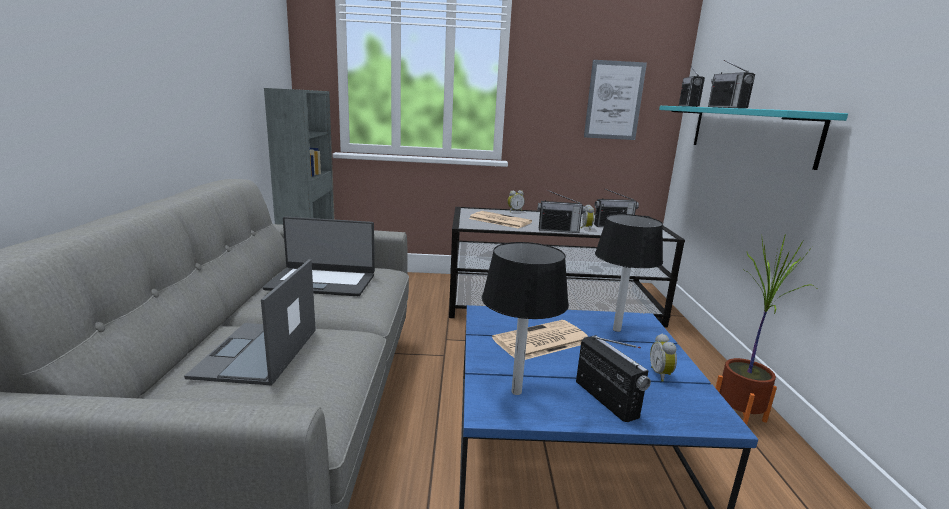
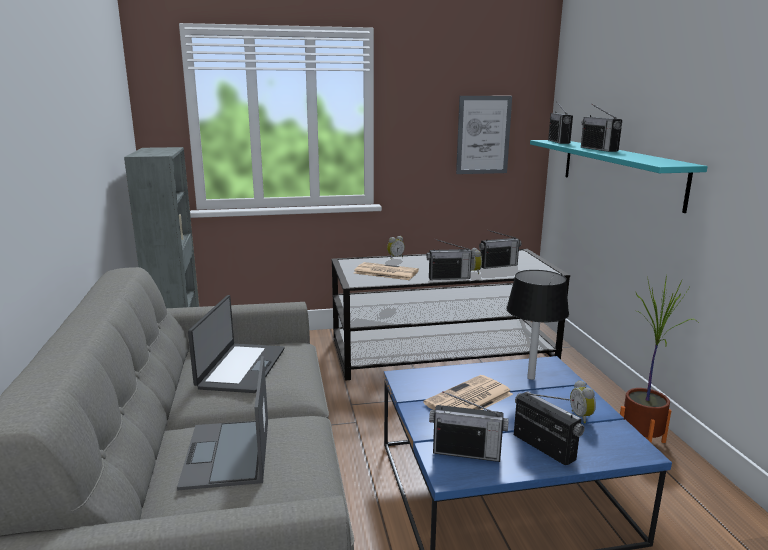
camera: 10 degrees left, 0 degrees up
(322, 282) = (240, 368): laptop -> laptop turned 75 degrees counterclockwise
(516, 392) = (466, 452): black table lamp -> radio

